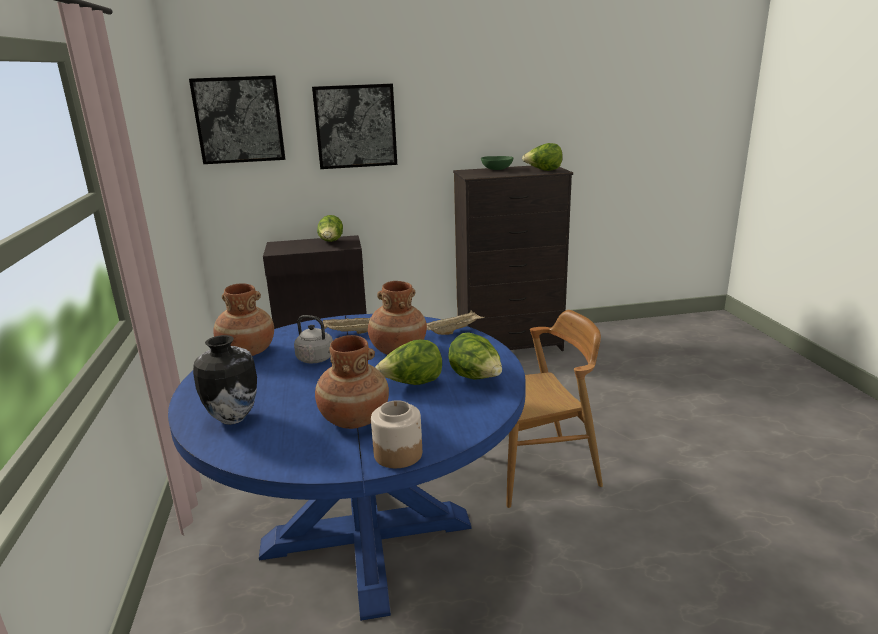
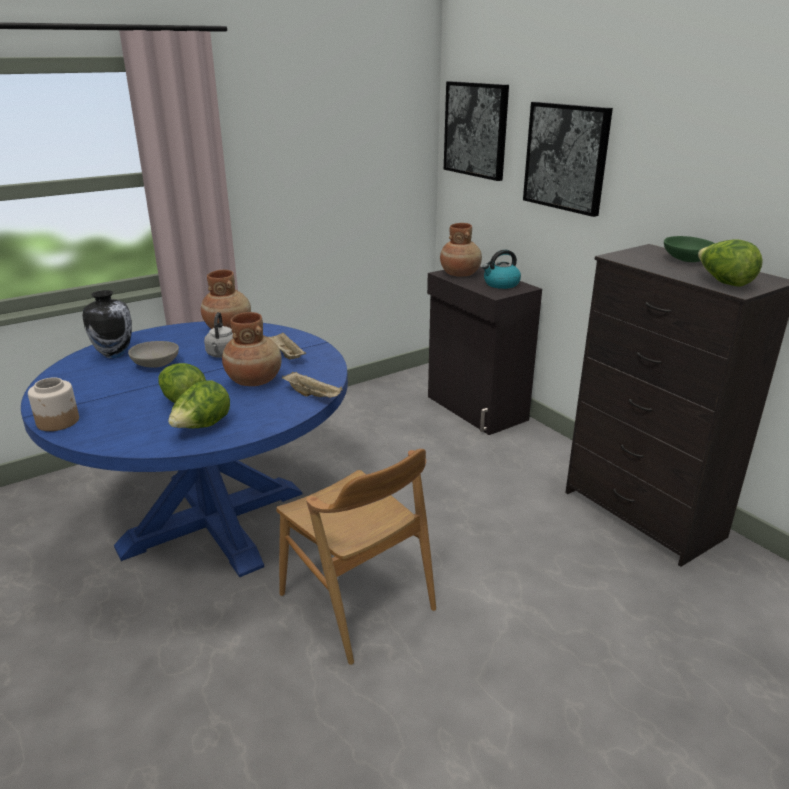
camera: 65 degrees right, 5 degrees up
(299, 394) = (156, 364): none -> grey bowl
(331, 242) = (501, 284): lettuce -> kettle
(354, 419) = (115, 393): brown vase -> brown vase (460, 274)

